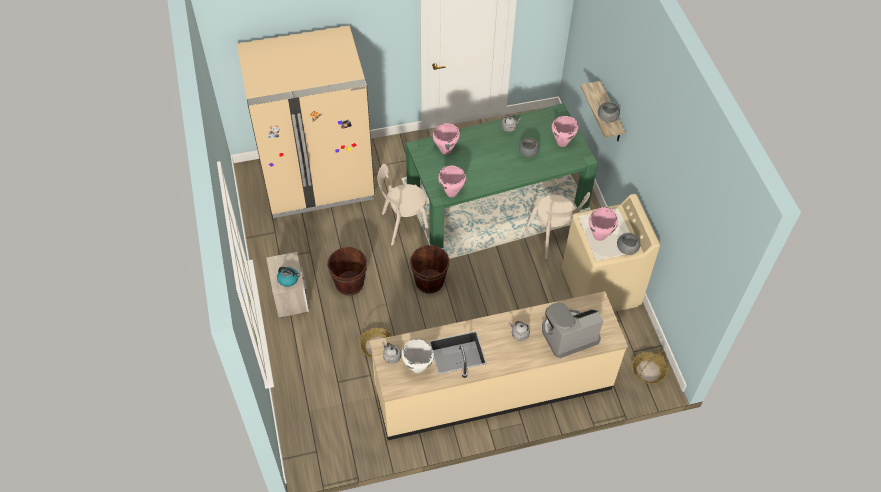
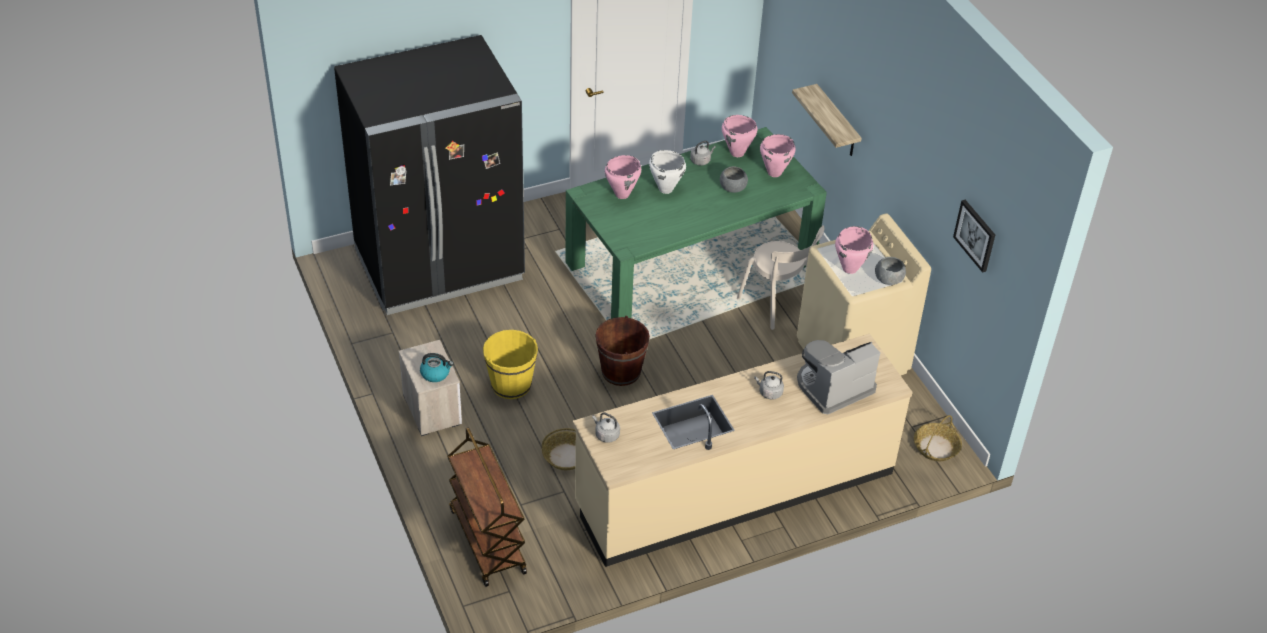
camera: 10 degrees left, 10 degrees down
(308, 408) = (486, 540): none -> brown cart
(318, 181) = (439, 265): beige fridge -> black fridge
(349, 283) = (511, 384): brown bucket -> yellow bucket
(403, 225) = (569, 307): beige chair -> none
(417, 367) = (644, 444): white cooking pot -> white cooking pot (665, 189)
(451, 193) = (641, 243): pink cooking pot -> pink cooking pot (737, 153)
(607, 118) = (835, 124): grey bowl -> none
(692, 235) = (975, 235): none -> picture

